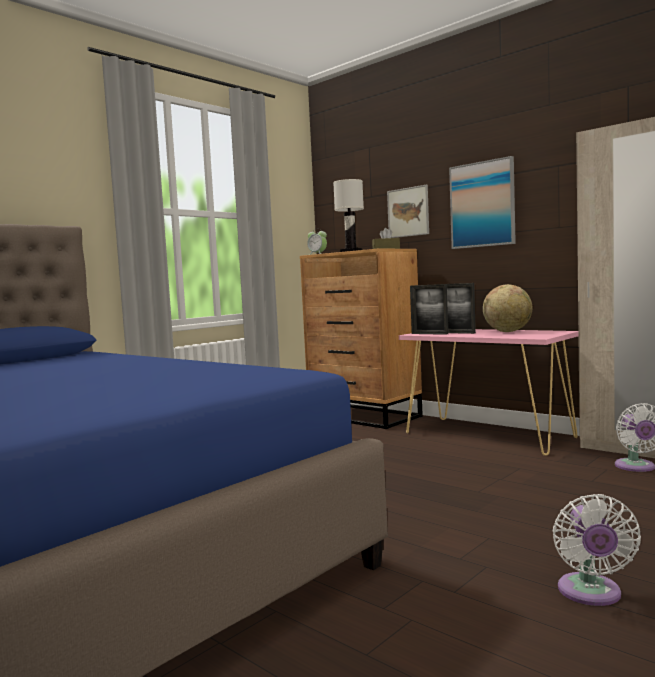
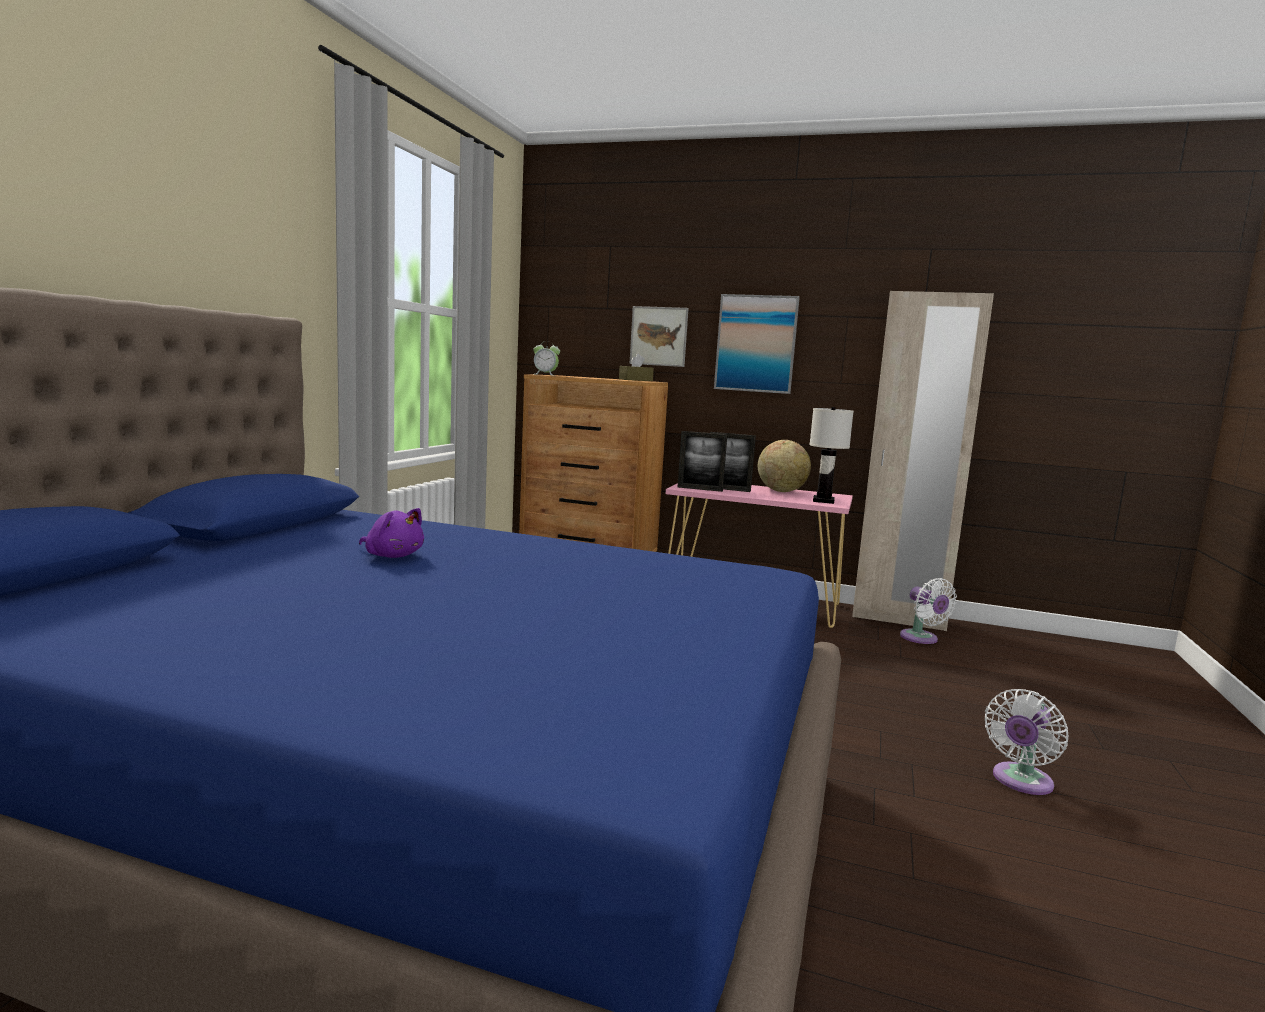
camera: 25 degrees left, 5 degrees up
(50, 370) = (393, 556): none -> purple plush toy
(351, 251) = (597, 378): white table lamp -> white table lamp (824, 501)
(590, 594) = (1020, 782): white fan -> white fan turned 60 degrees clockwise

